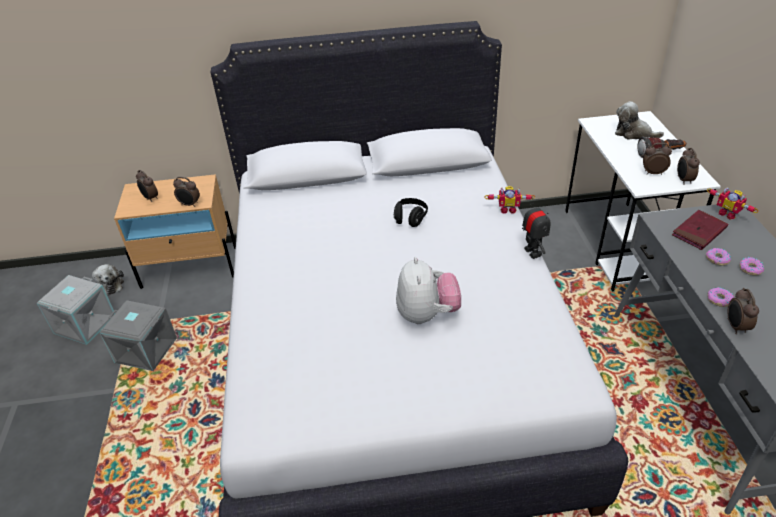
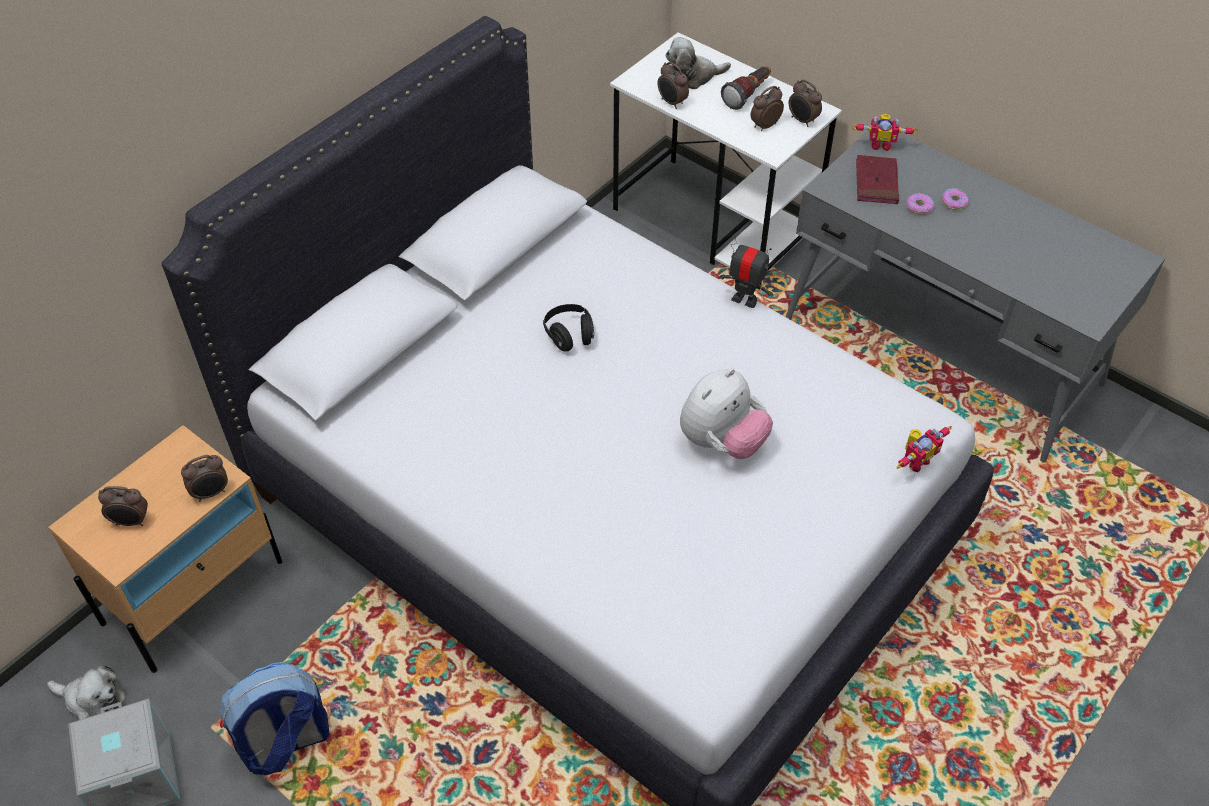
camera: 45 degrees left, 10 degrees up
(145, 351) = (285, 743): grey storage box -> backpack
(427, 314) = (722, 442): plush toy -> plush toy turned 90 degrees clockwise
(508, 209) = (662, 258): toy robot -> toy robot (915, 461)
(719, 300) = (960, 254): donut -> none
(735, 326) = (995, 275): alarm clock -> alarm clock (671, 103)

